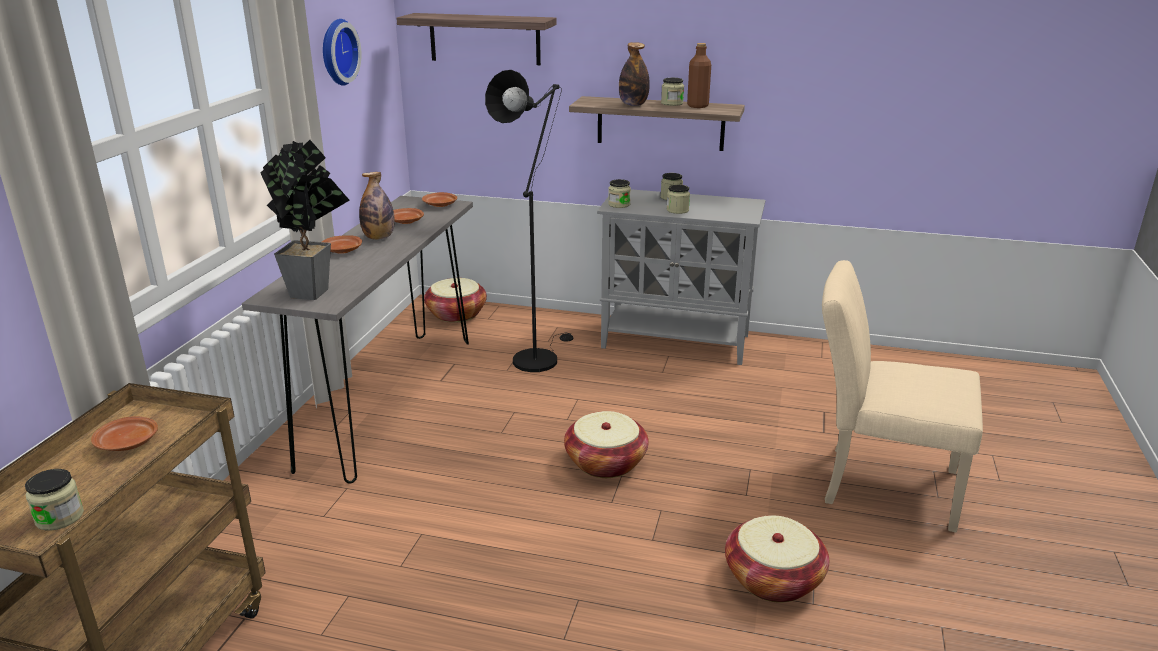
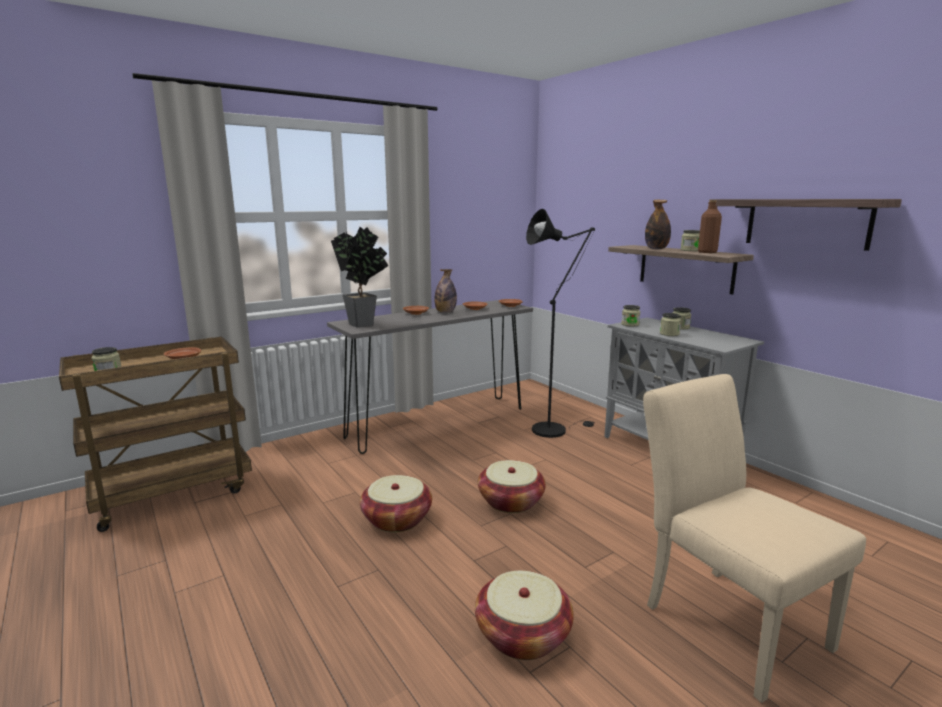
camera: 40 degrees right, 10 degrees down
(336, 52) = (469, 202): wall clock -> none
(456, 314) = (536, 393): basket -> basket (397, 519)
(484, 39) = (579, 204): shelf -> shelf (806, 223)

